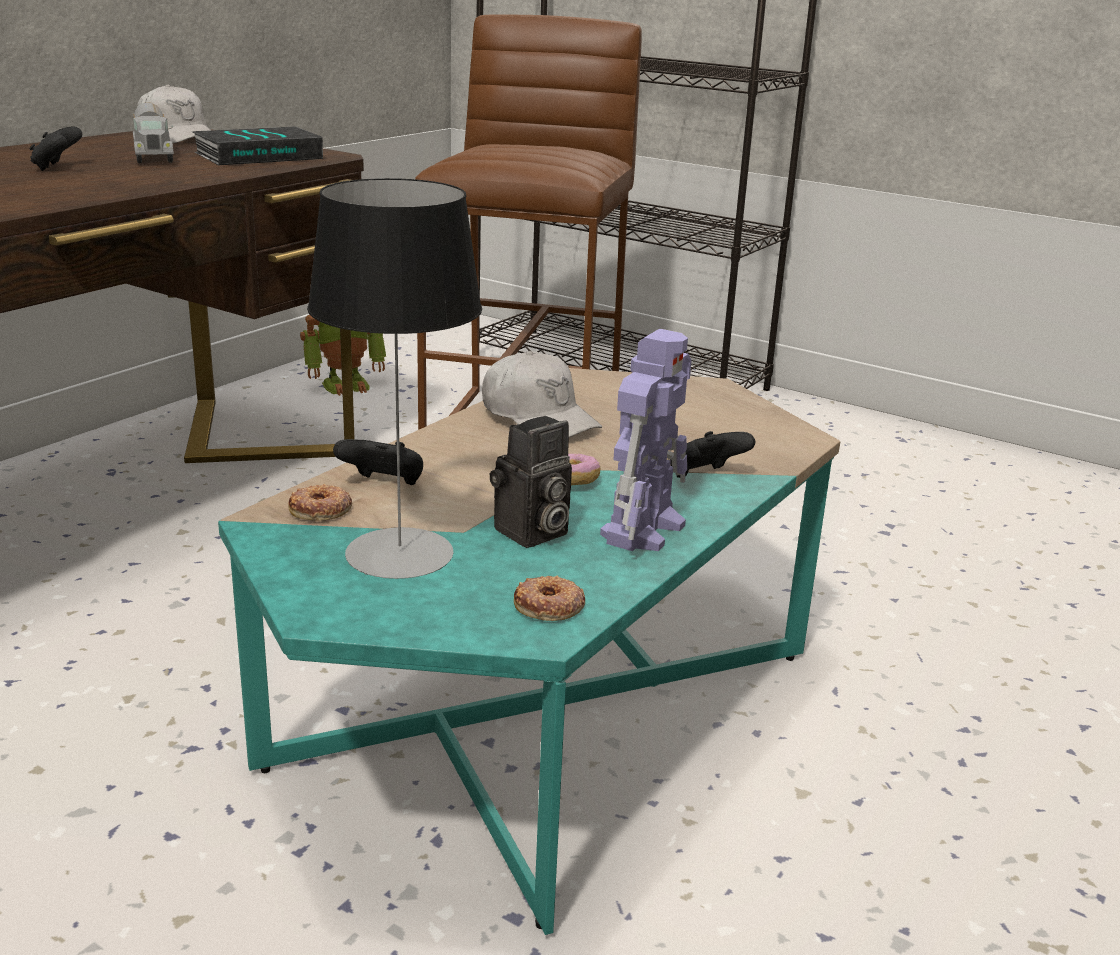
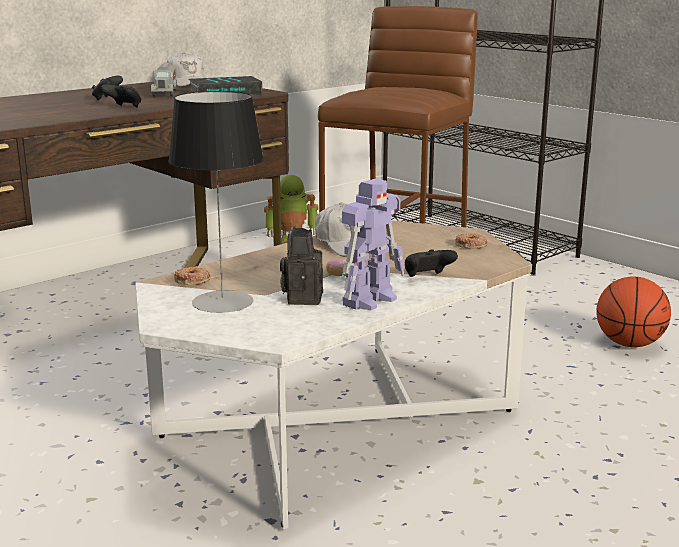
camera: 15 degrees right, 5 degrees down
(384, 486) = (234, 271): black game controller -> black game controller (124, 107)
(531, 534) = (302, 298): camera -> camera turned 120 degrees clockwise
(547, 709) = (338, 423): turquoise coffee table -> white coffee table
(549, 606) = (289, 330): donut -> donut (471, 245)
(899, 527) = (629, 344): none -> basketball

